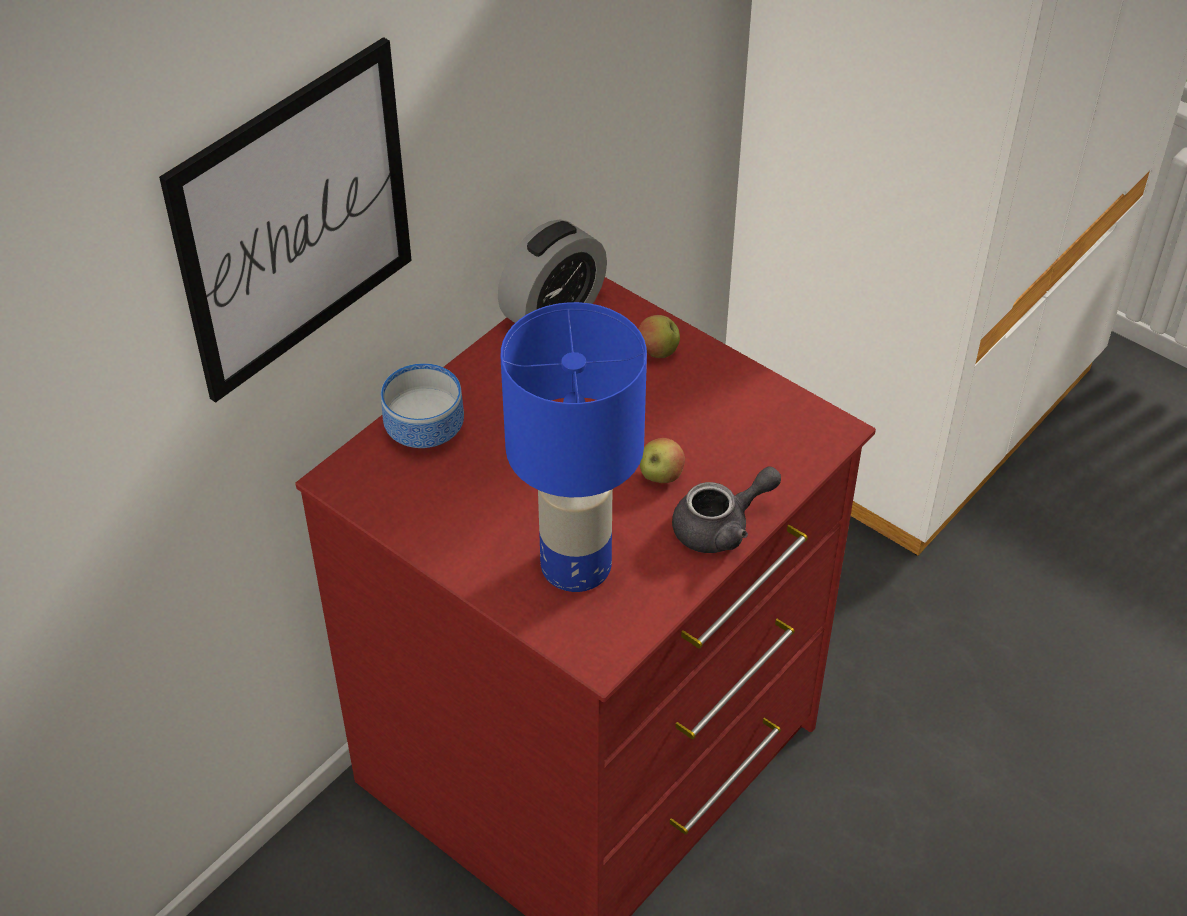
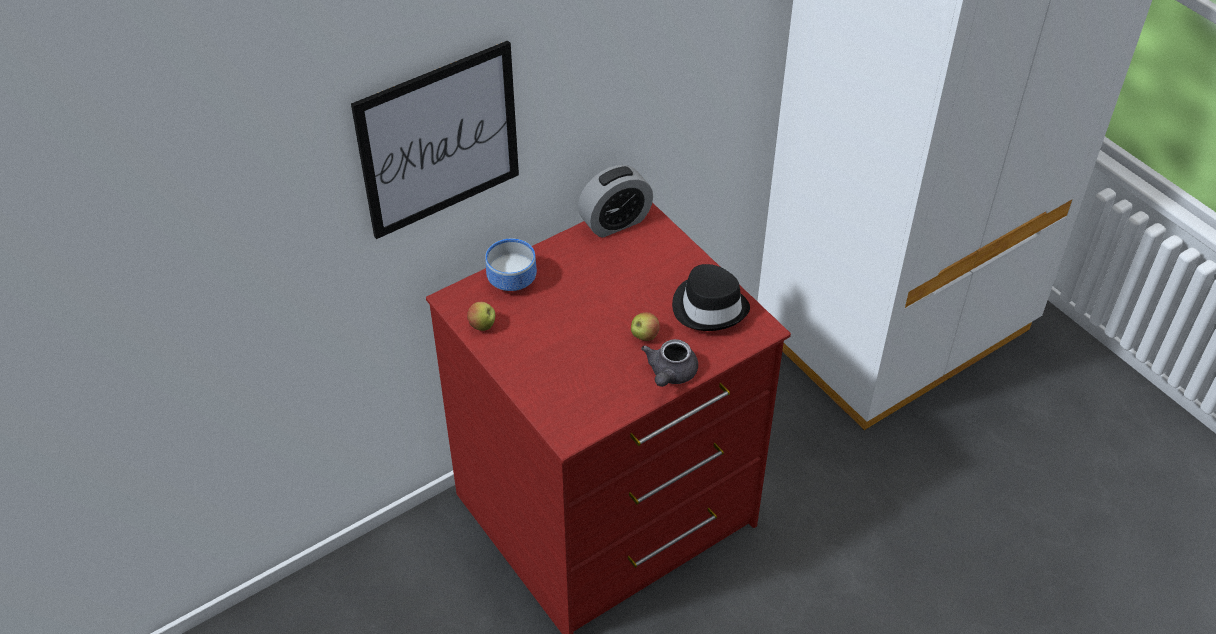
camera: 15 degrees right, 0 degrees up
(574, 565) = (572, 379): blue table lamp -> none
(658, 352) = (671, 259): apple -> apple (482, 326)
(721, 527) = (670, 374): grey teapot -> grey teapot turned 120 degrees clockwise
(742, 413) = (709, 307): none -> black hat

